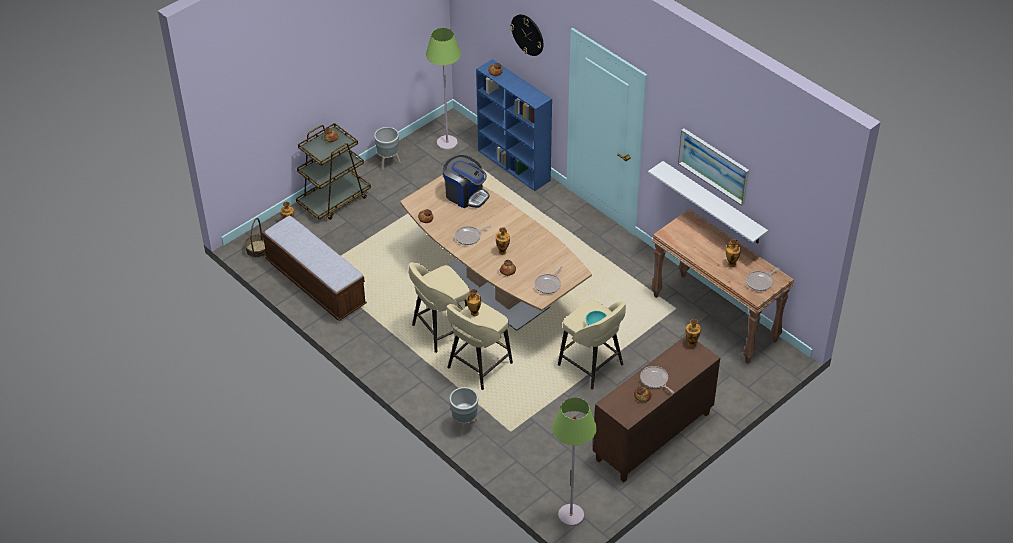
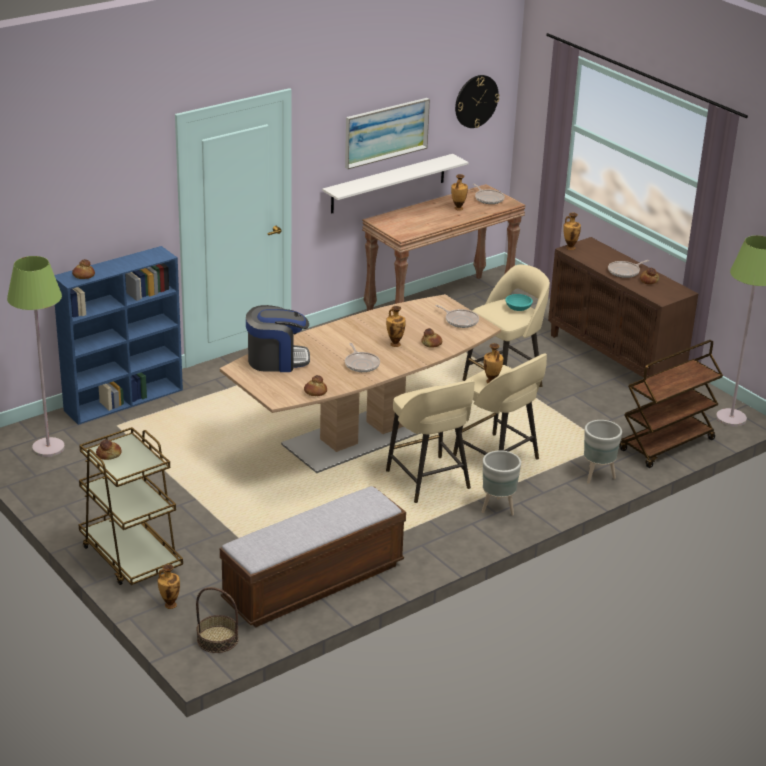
camera: 85 degrees left, 15 degrees down
(388, 162) = (66, 501): grey planter -> grey planter (498, 508)
(465, 195) = (277, 360): coffee machine -> coffee machine turned 45 degrees clockwise
(517, 469) = (666, 445): none -> brown cart
(527, 34) = (104, 186): wall clock -> wall clock (476, 101)

